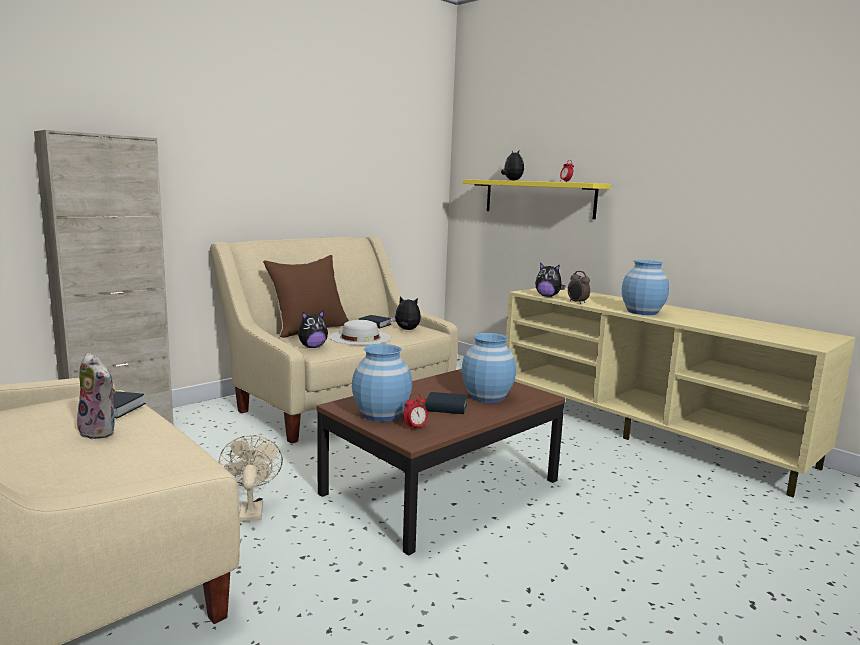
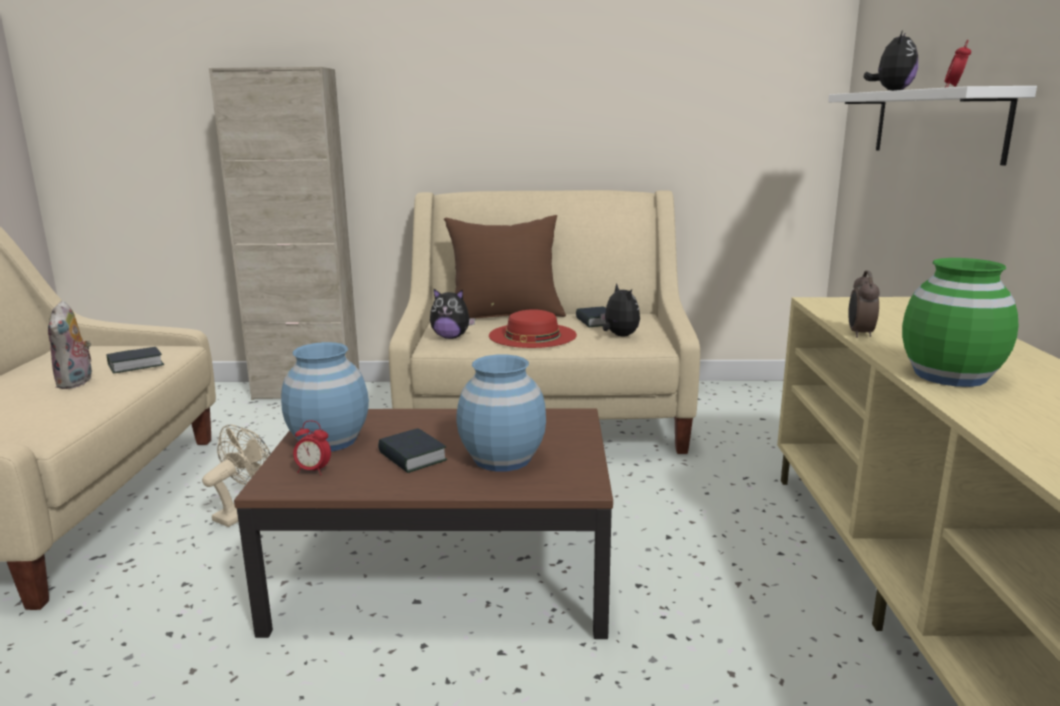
camera: 45 degrees right, 5 degrees up
(360, 337) = (532, 335): white hat -> red hat
(538, 198) = (936, 124): yellow shelf -> white shelf
(548, 296) = (838, 314): plush toy -> none
(642, 312) = (950, 376): blue vase -> green vase

